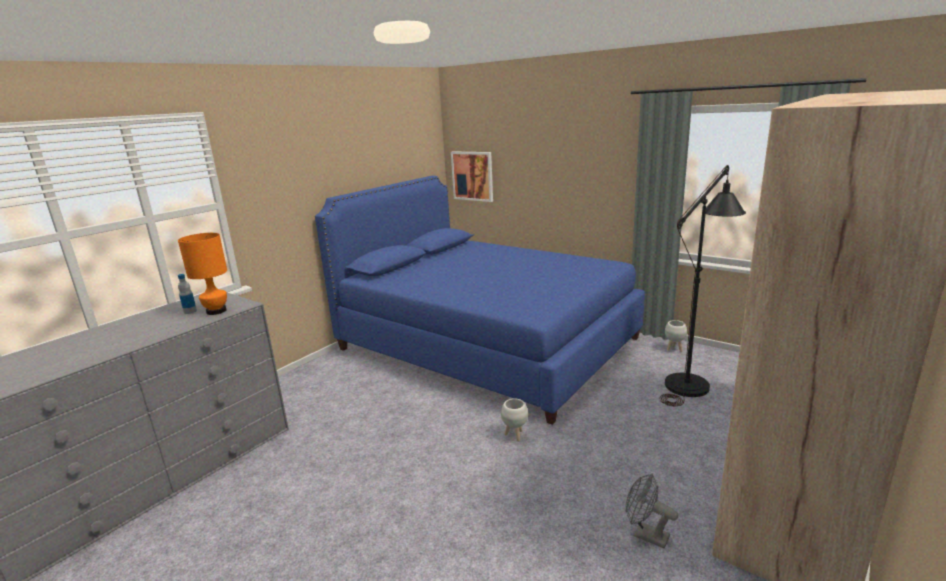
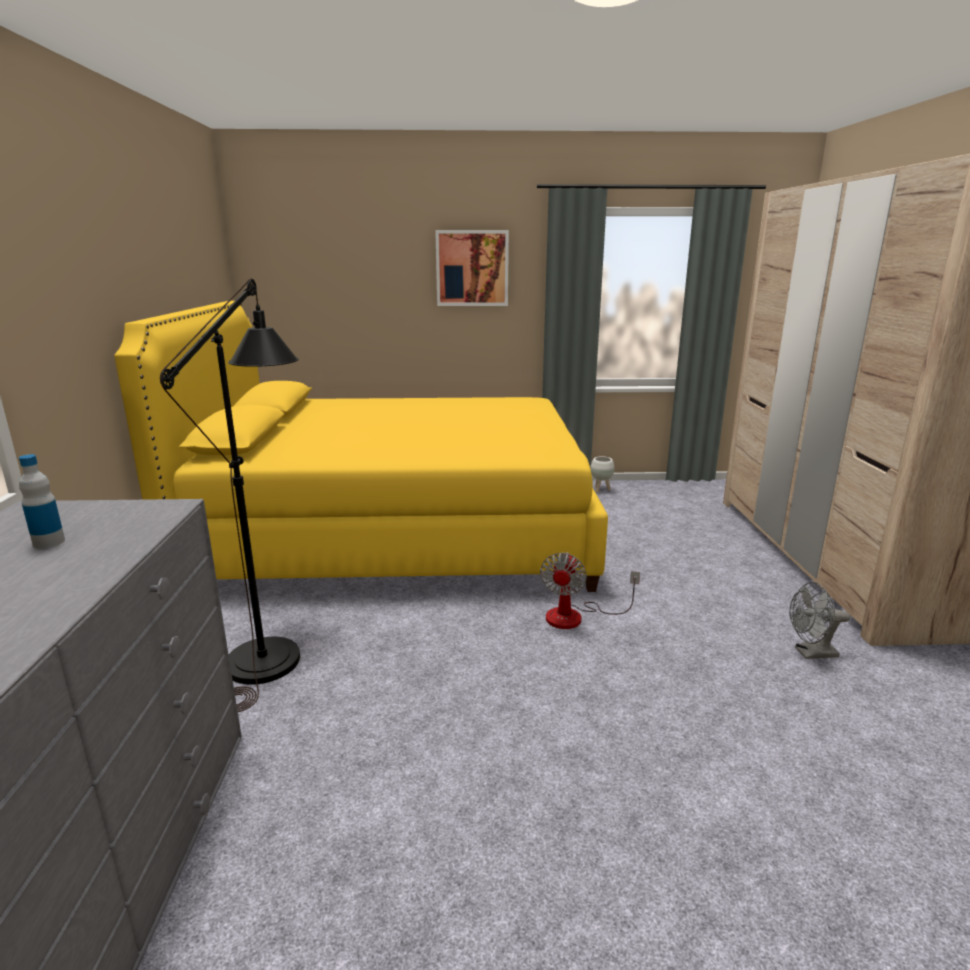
camera: 40 degrees left, 0 degrees up
(216, 311) = (122, 528): orange table lamp -> none
(472, 176) = (289, 302): picture -> picture (472, 268)
(487, 344) = (398, 533): blue bed -> yellow bed
(515, 435) = (576, 616): white planter -> fan
(692, 381) = (654, 513): black floor lamp -> black floor lamp (272, 649)

